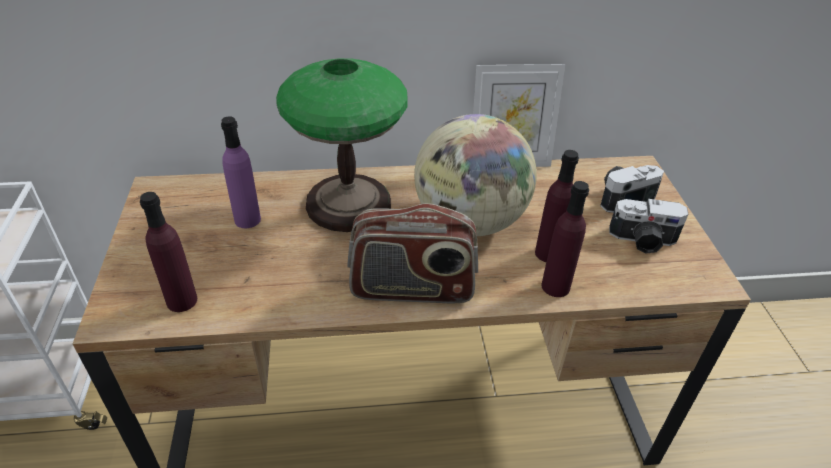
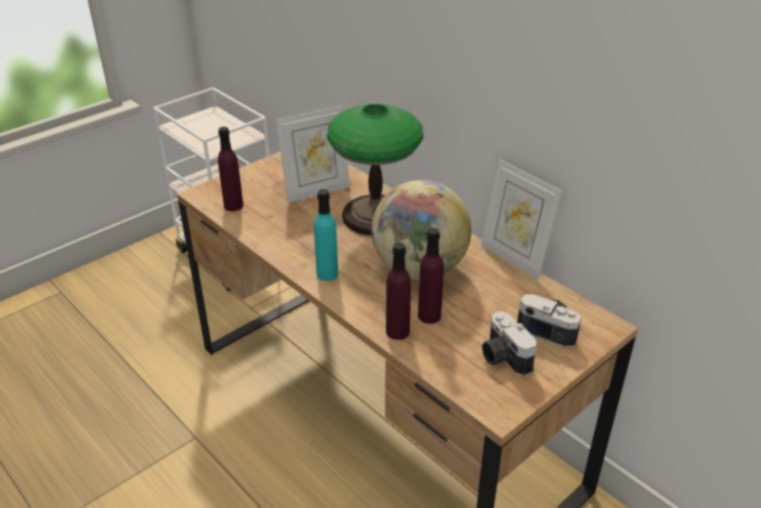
camera: 55 degrees right, 5 degrees down
(247, 220) = (316, 191): purple bottle -> picture frame
(412, 288) = (327, 274): radio -> turquoise bottle

